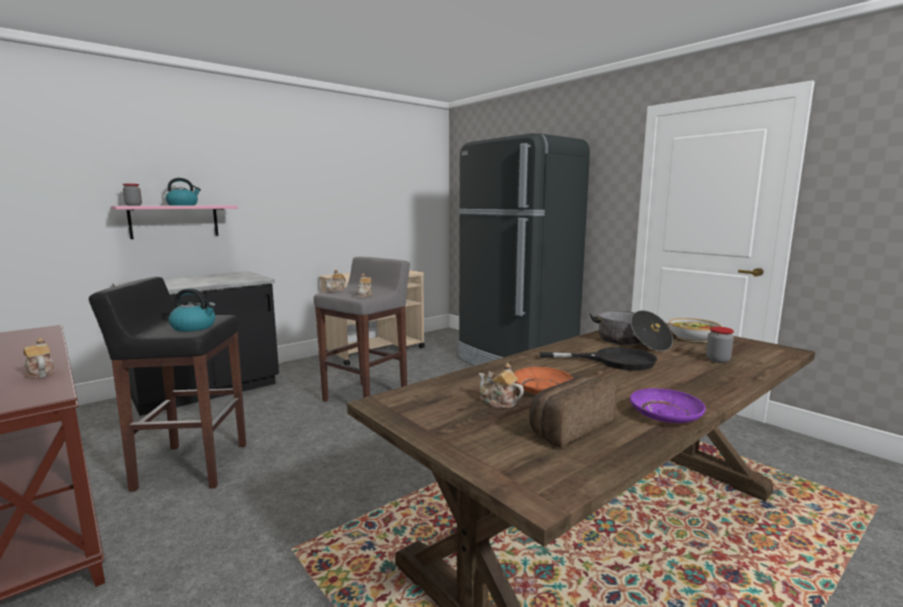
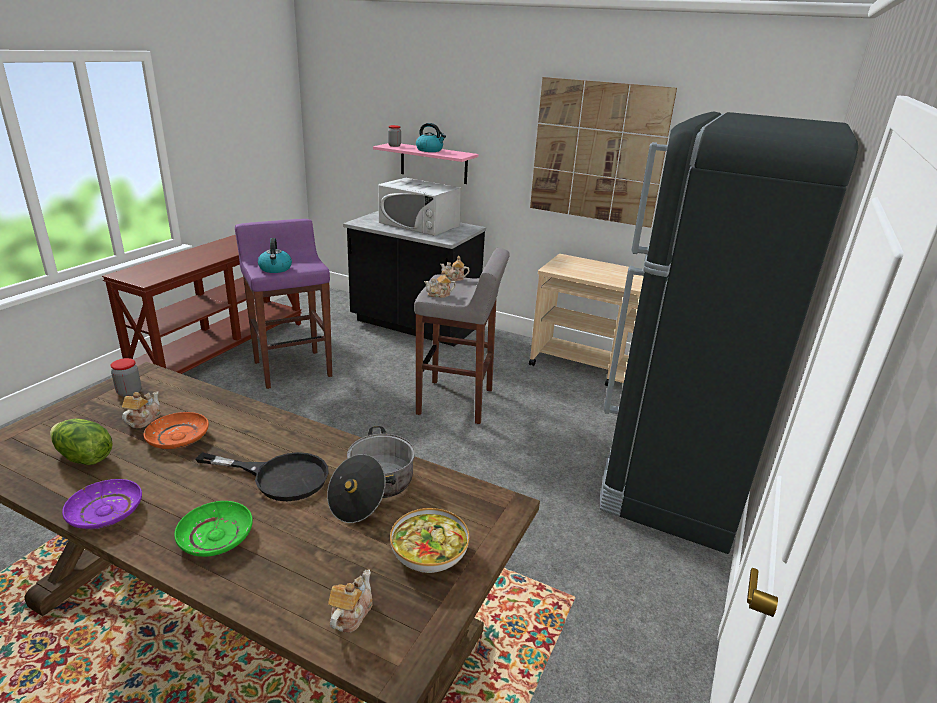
camera: 65 degrees right, 15 degrees up
(40, 373) = (185, 266): teapot -> teapot (350, 614)
(190, 466) = (292, 368): black stool -> purple stool
(197, 280) = (419, 224): none -> white microwave
(331, 192) = (597, 152): none -> picture
(568, 427) = (84, 457): bread -> lettuce
(613, 361) = (279, 477): black frying pan -> black frying pan turned 60 degrees counterclockwise
(690, 379) = (216, 536): none -> green plate
(717, 360) = (307, 569): jar -> jar (129, 392)

